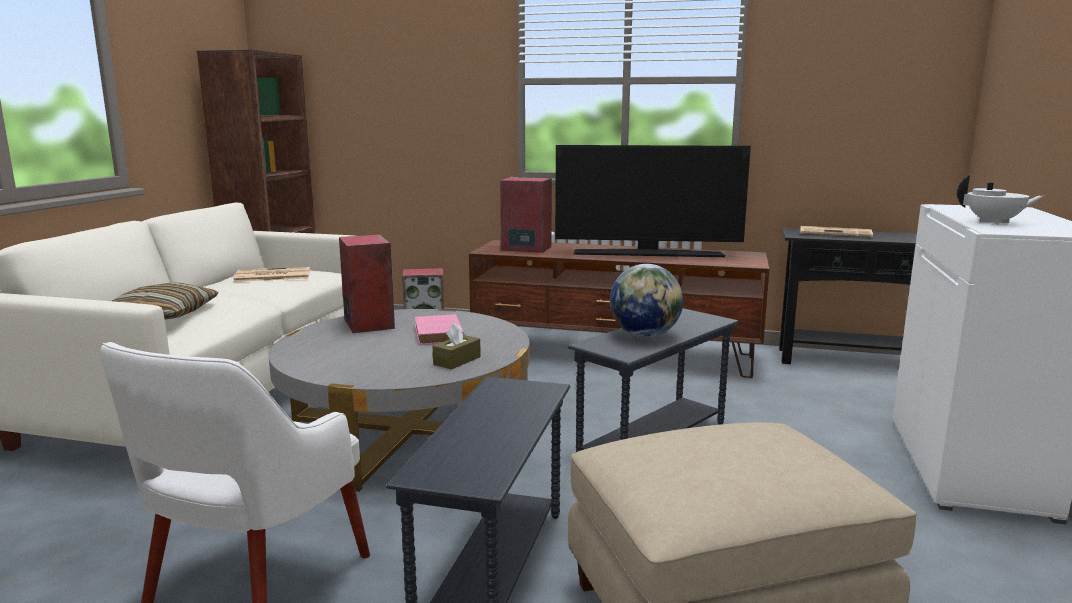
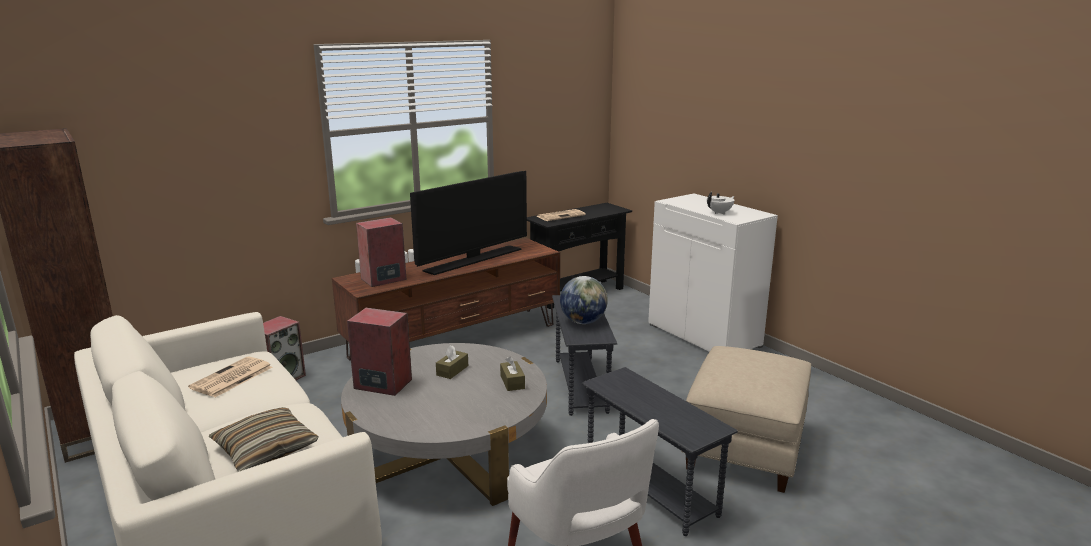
camera: 50 degrees left, 5 degrees up
(439, 334) = (452, 370): pink book -> brown tissue box

